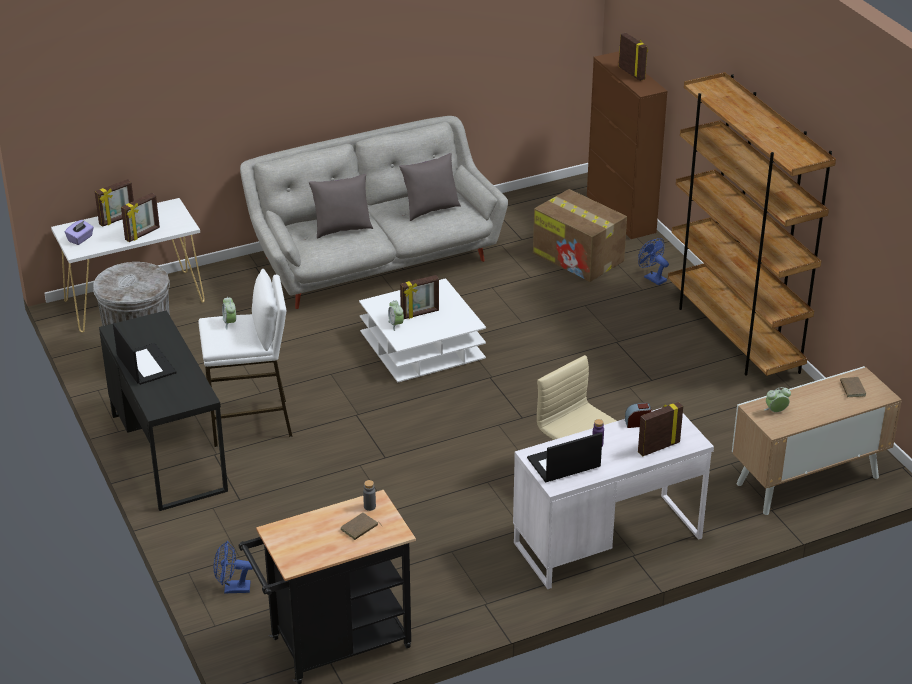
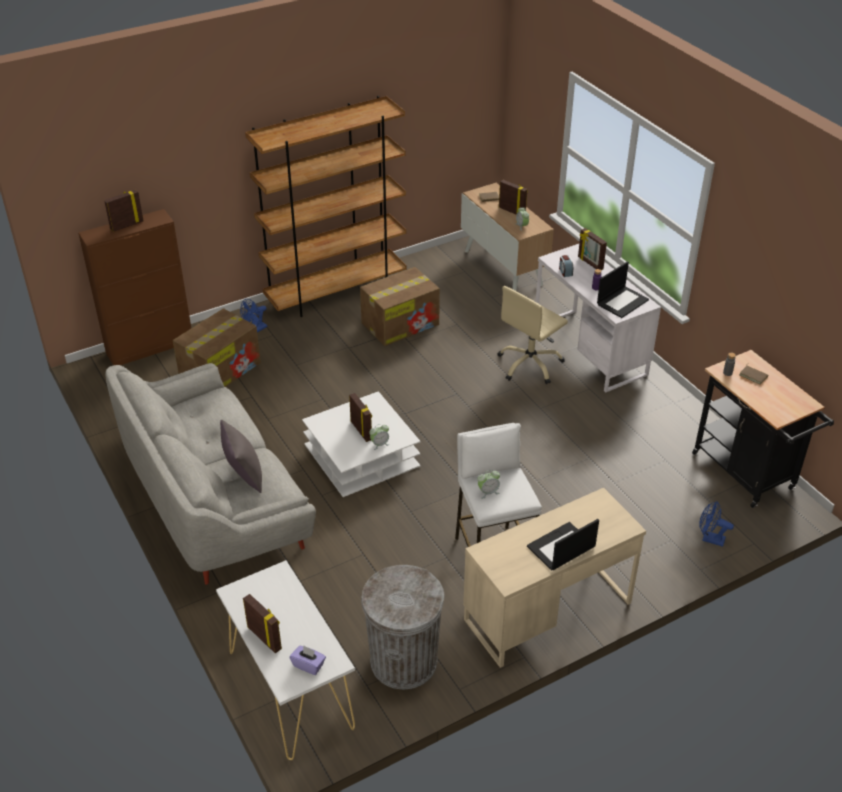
camera: 95 degrees left, 5 degrees up
(143, 234) = (298, 607): picture frame -> picture frame (512, 211)
(168, 452) = (547, 611): black desk -> beige desk
(232, 589) = (709, 539): blue fan -> blue fan turned 120 degrees clockwise
(430, 210) = (211, 418): grey pillow -> none
(563, 463) = (622, 301): laptop -> laptop turned 105 degrees counterclockwise
(667, 382) = (401, 323): none -> cardboard box

